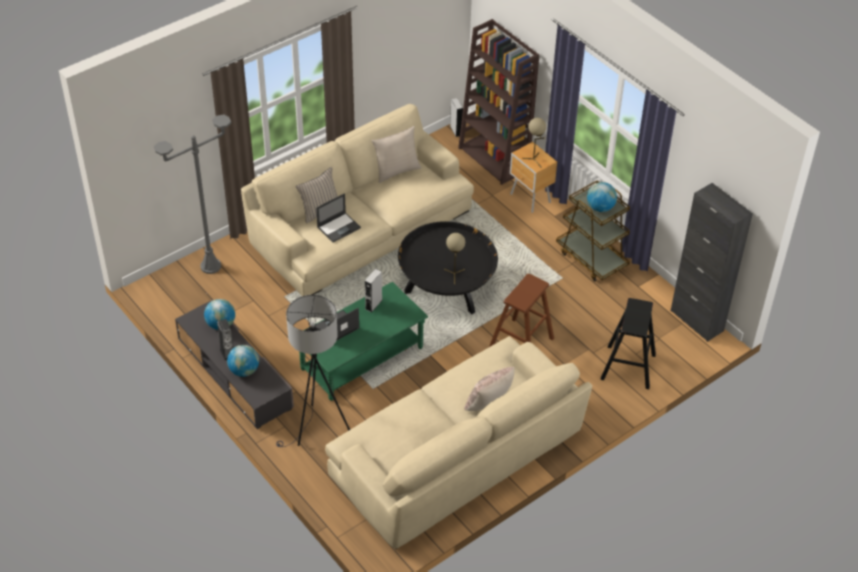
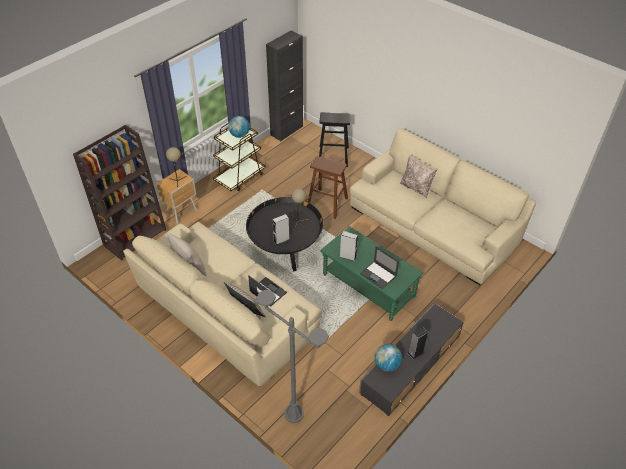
camera: 100 degrees left, 0 degrees up
(244, 370) = (429, 336): globe -> none
(317, 430) = (444, 300): grey floor lamp -> none
(456, 130) = (98, 264): grey speaker -> grey speaker (281, 240)

